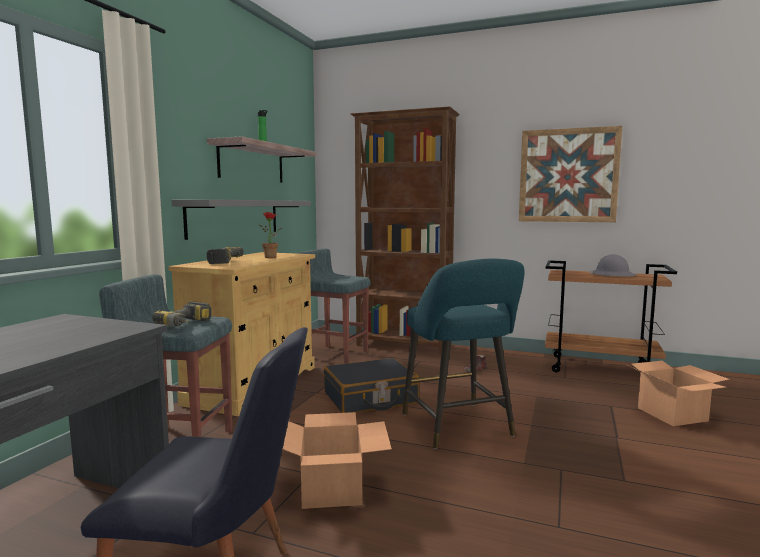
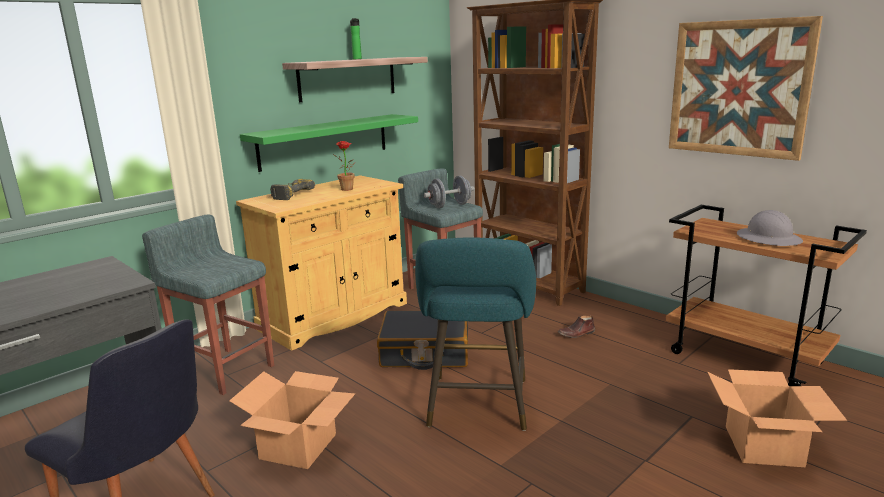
camera: 25 degrees right, 10 degrees up
(188, 325) = (215, 270): power drill -> none
(235, 217) = (324, 141): grey shelf -> green shelf
(343, 277) = (449, 206): none -> grey dumbbell

